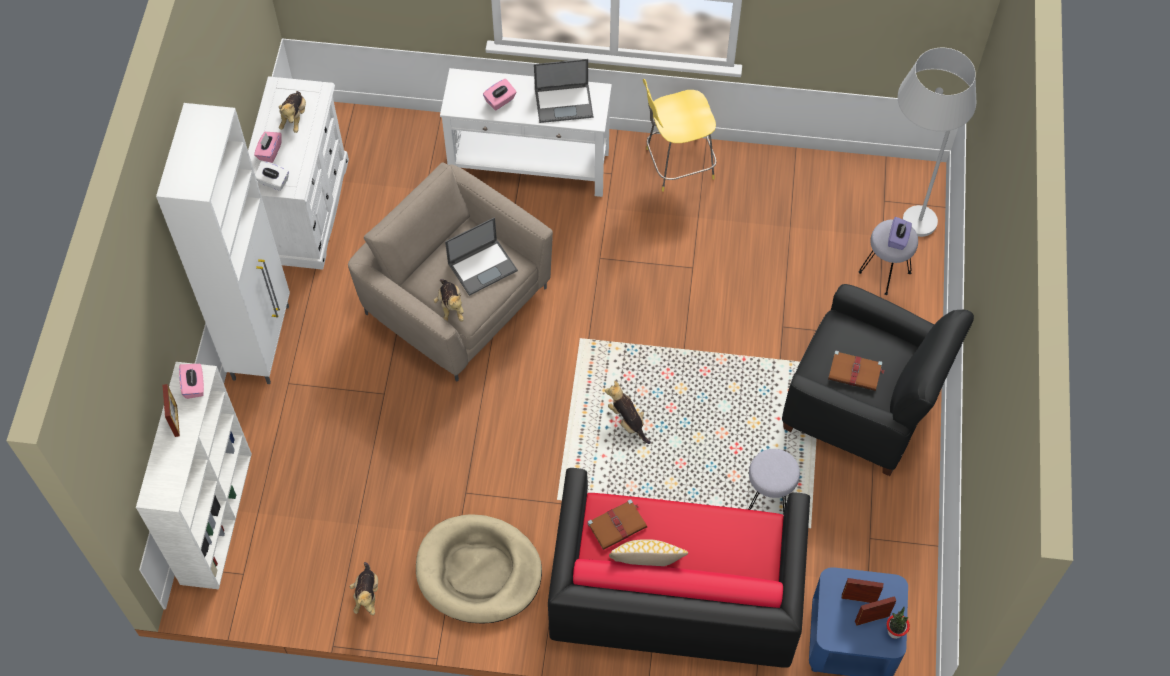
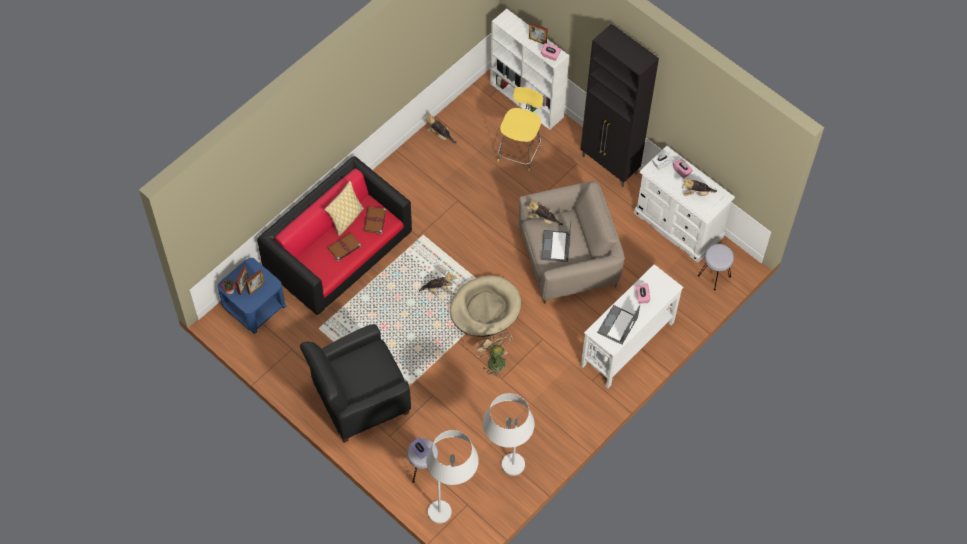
camera: 125 degrees right, 0 degrees up
(262, 341) = (610, 165): white cabinet -> black cabinet
(294, 118) = (696, 193): plush toy -> plush toy turned 45 degrees counterclockwise
(478, 571) = (414, 182): beige dog bed -> beige dog bed (485, 308)
(675, 292) = (493, 360): none -> beige fan
(677, 164) = (573, 417): yellow stool -> yellow stool (519, 151)
(767, 500) = (347, 320): grey stool -> grey stool (714, 275)
(812, 186) = (505, 475): none -> white floor lamp
(855, 372) = (360, 365): brown book -> brown book (344, 247)

